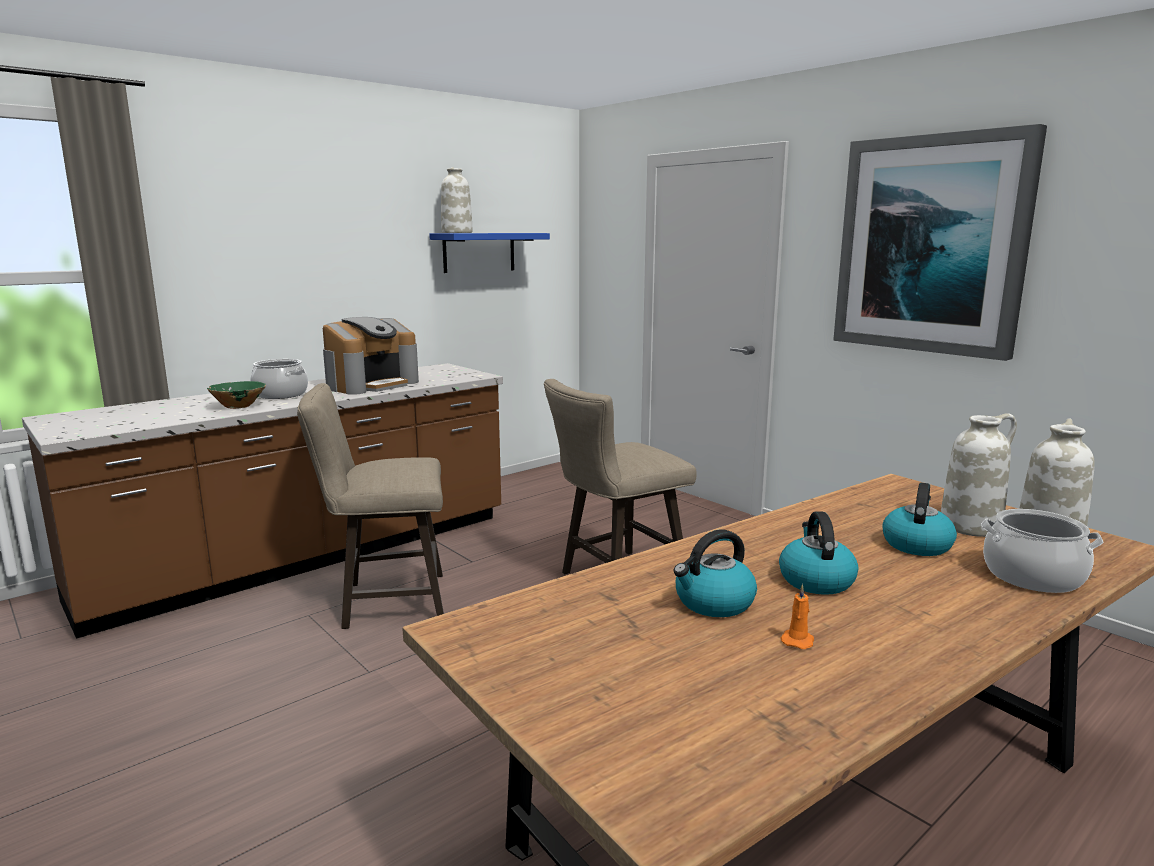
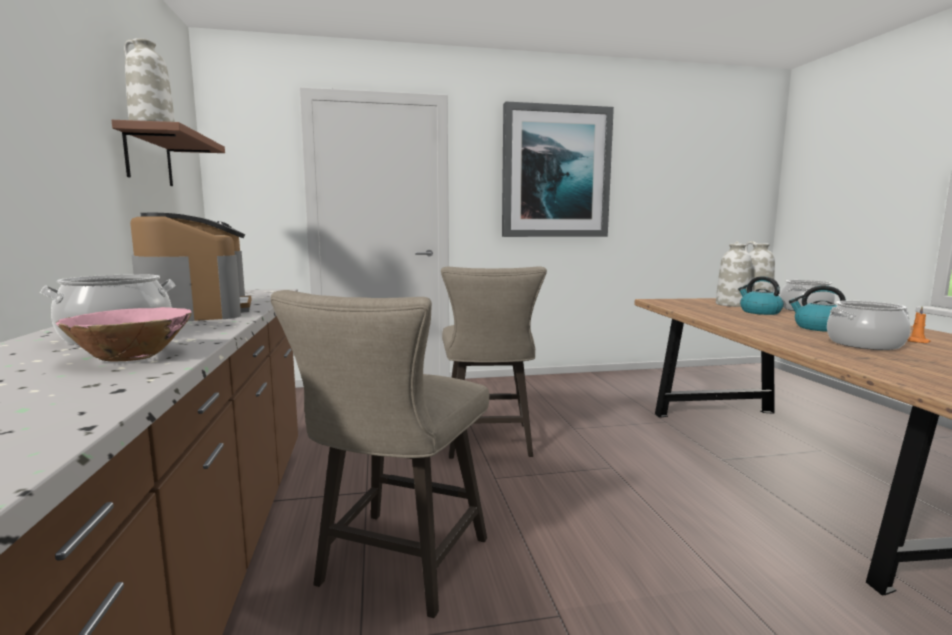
camera: 60 degrees left, 5 degrees down
(238, 406) = (131, 357): green bowl -> pink bowl
(479, 252) = (148, 158): blue shelf -> brown shelf
(713, 603) = (864, 344): kettle -> cooking pot

